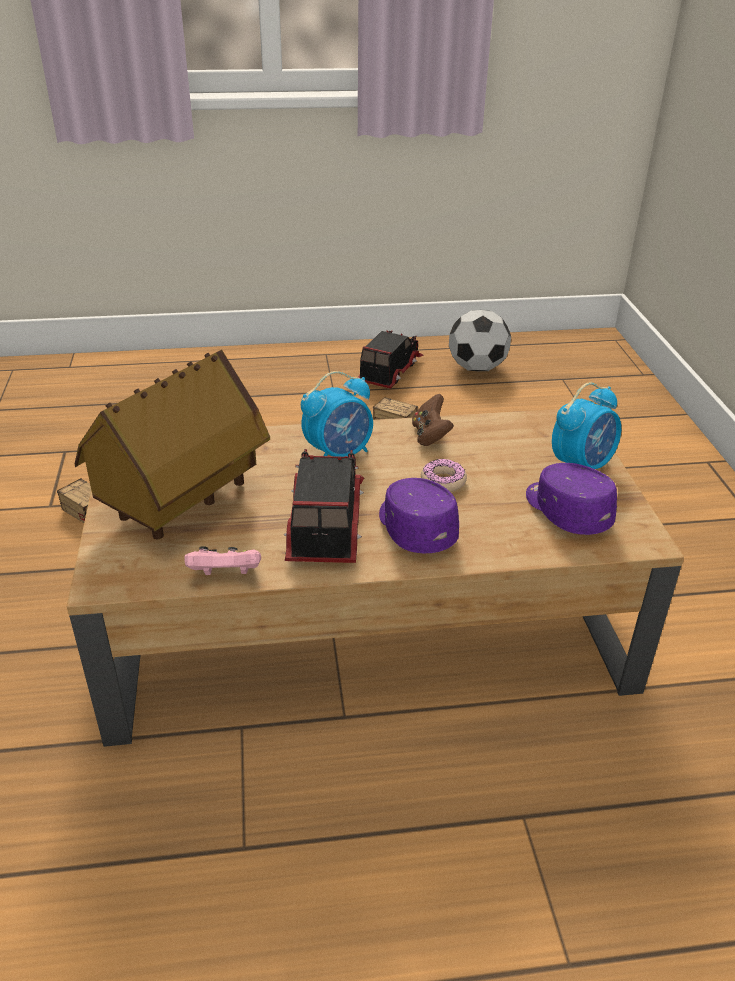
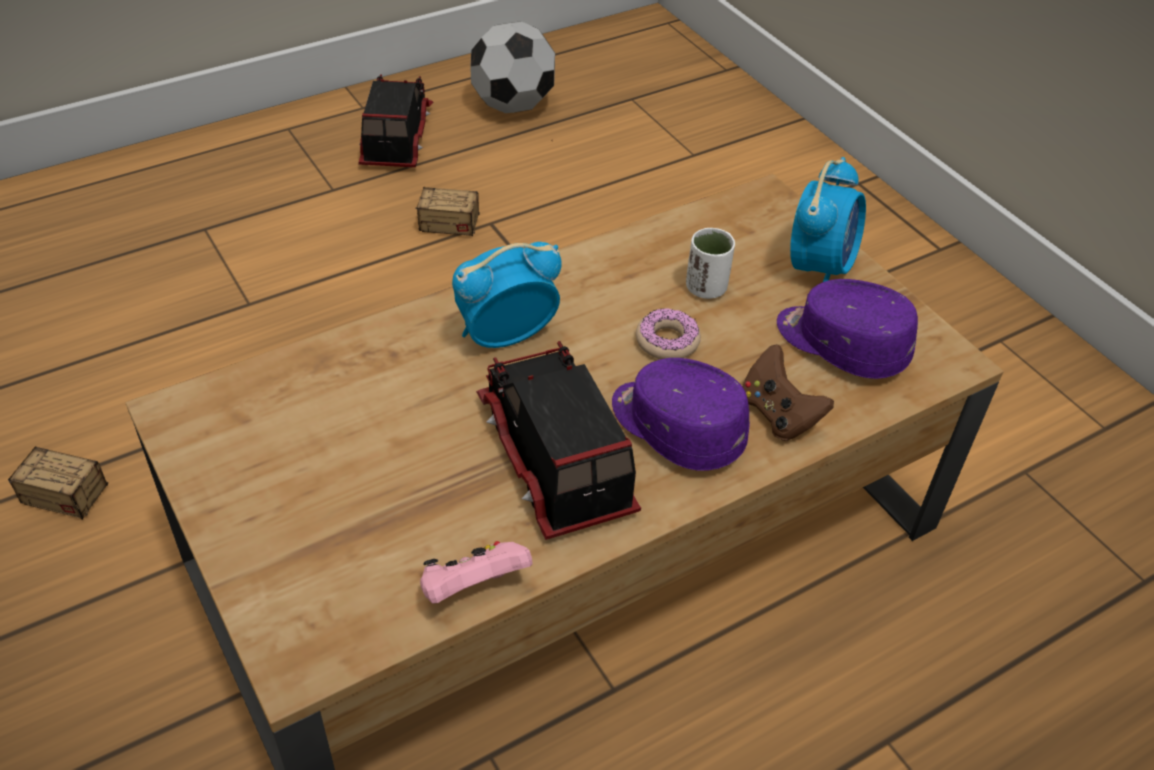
camera: 25 degrees left, 10 degrees up
(182, 502) = (331, 485): toy house -> none
(339, 454) = (504, 336): alarm clock -> alarm clock turned 150 degrees counterclockwise
(430, 435) = (607, 271): brown game controller -> brown game controller (778, 414)
(490, 459) = (706, 288): none -> white cup

